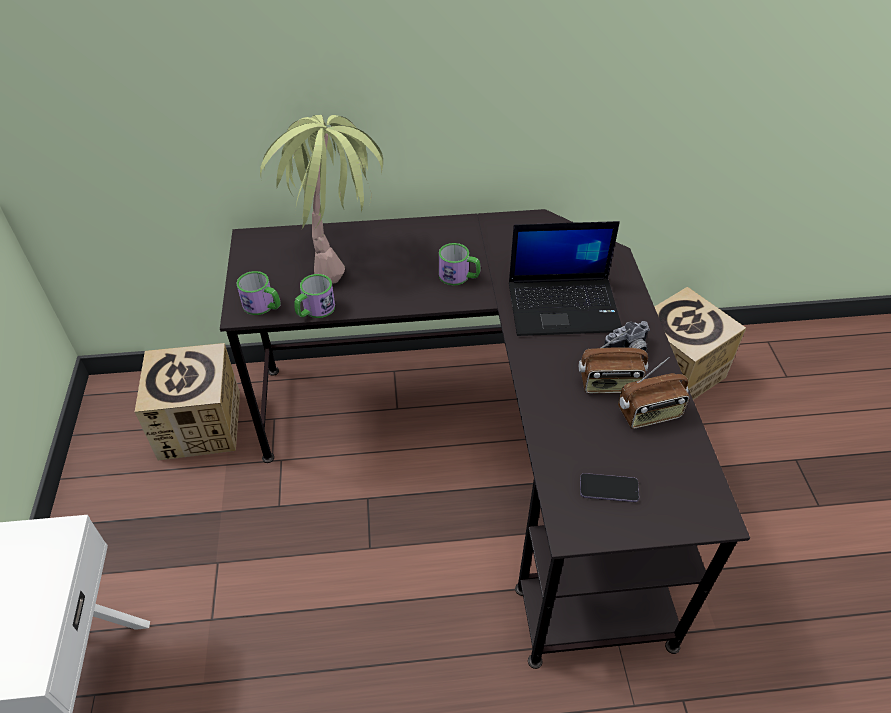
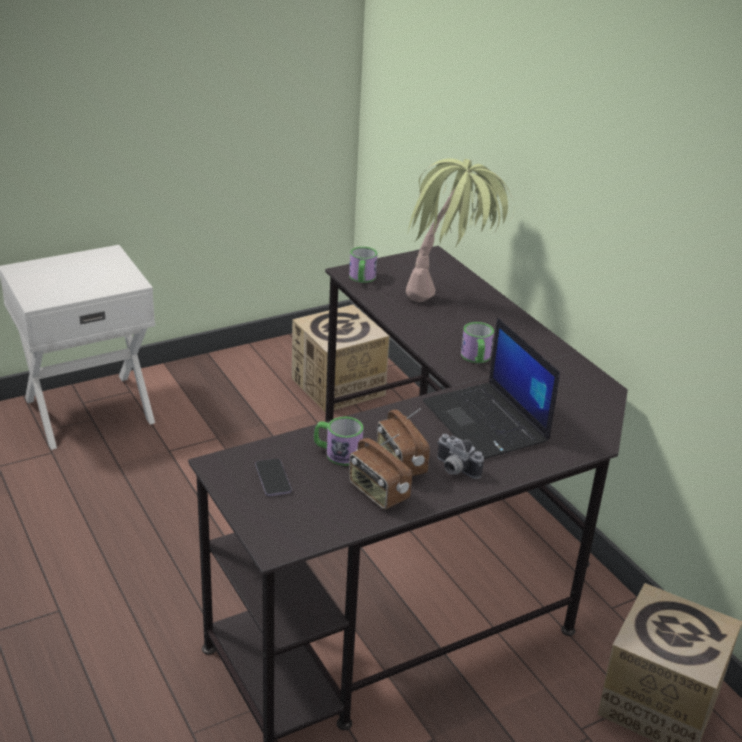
camera: 65 degrees right, 15 degrees down
(315, 310) = (375, 300): mug -> mug (337, 453)

